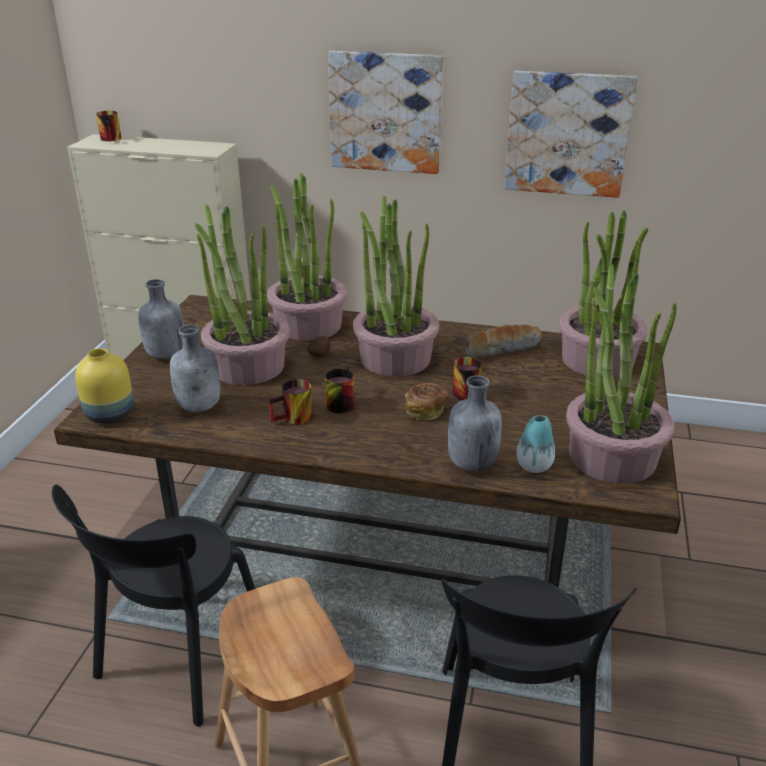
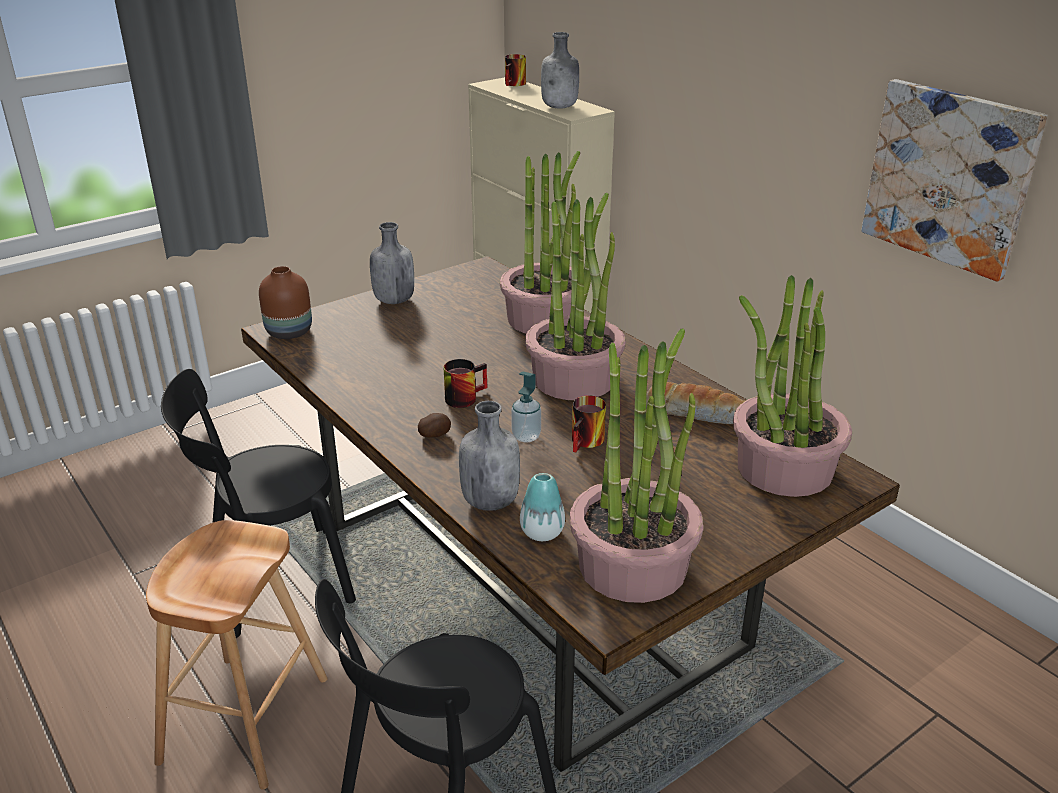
camera: 40 degrees right, 0 degrees up
(110, 413) = (290, 332): yellow vase -> brown vase
(200, 406) = (356, 353): grey bottle -> grey bottle (560, 107)
(247, 366) = (440, 335): potted plant -> none
(294, 419) = (407, 394): mug -> none
(320, 354) = (513, 349): potato -> potato (435, 435)
(386, 112) = (755, 105): picture -> none
(426, 410) = (526, 436): bread -> soap dispenser

